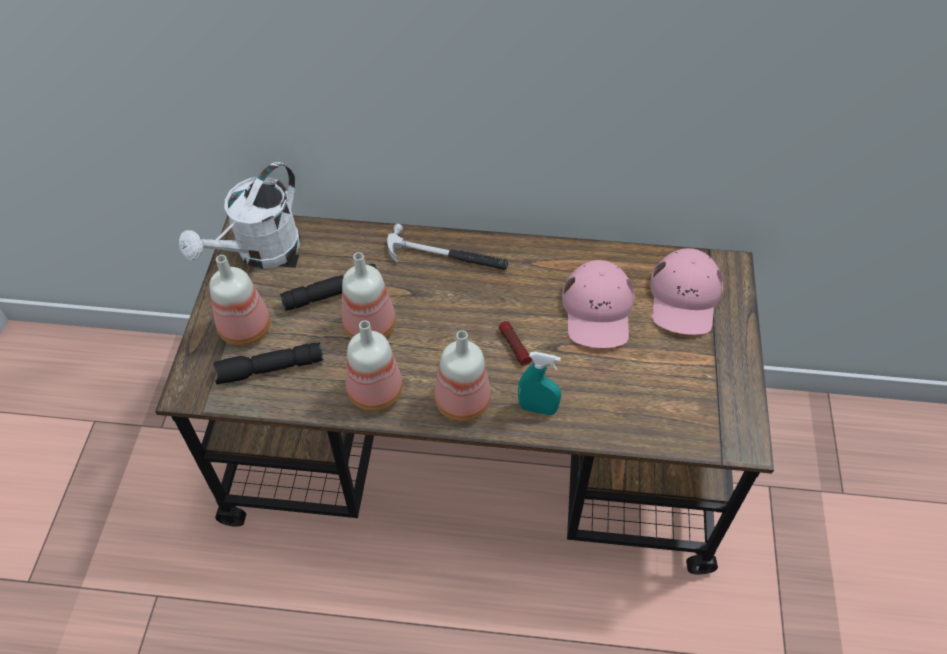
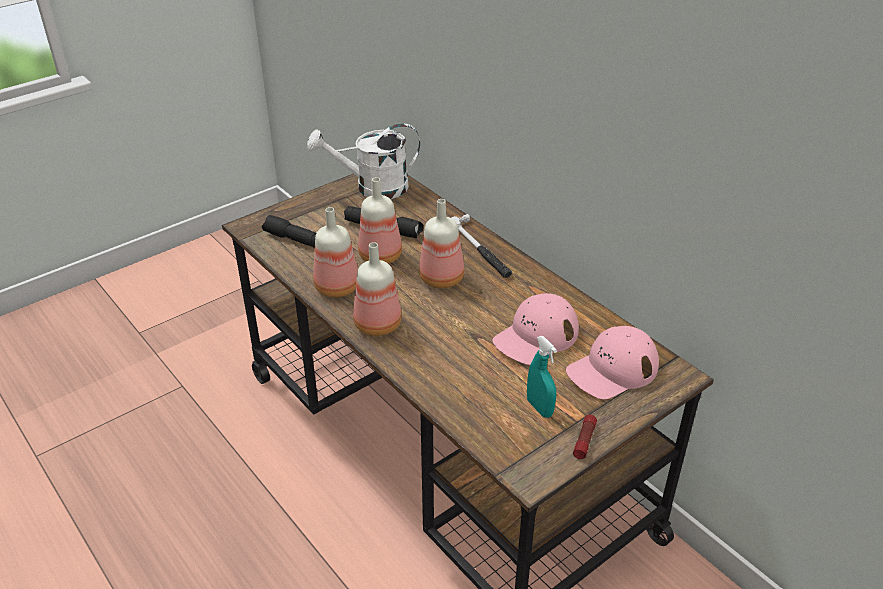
camera: 45 degrees right, 15 degrees down
(245, 327) = (315, 216): bottle -> bottle (442, 278)
(514, 346) = (451, 319): flashlight -> flashlight (584, 440)
(537, 408) = (417, 359): turquoise spray bottle -> turquoise spray bottle (539, 408)

